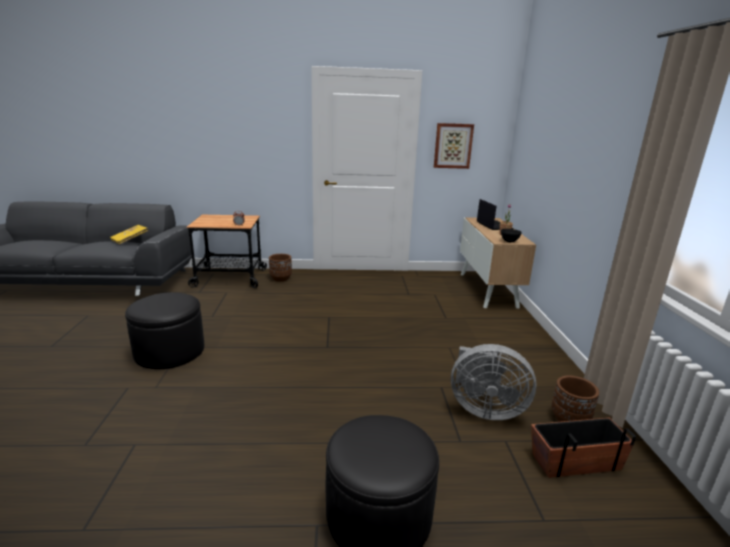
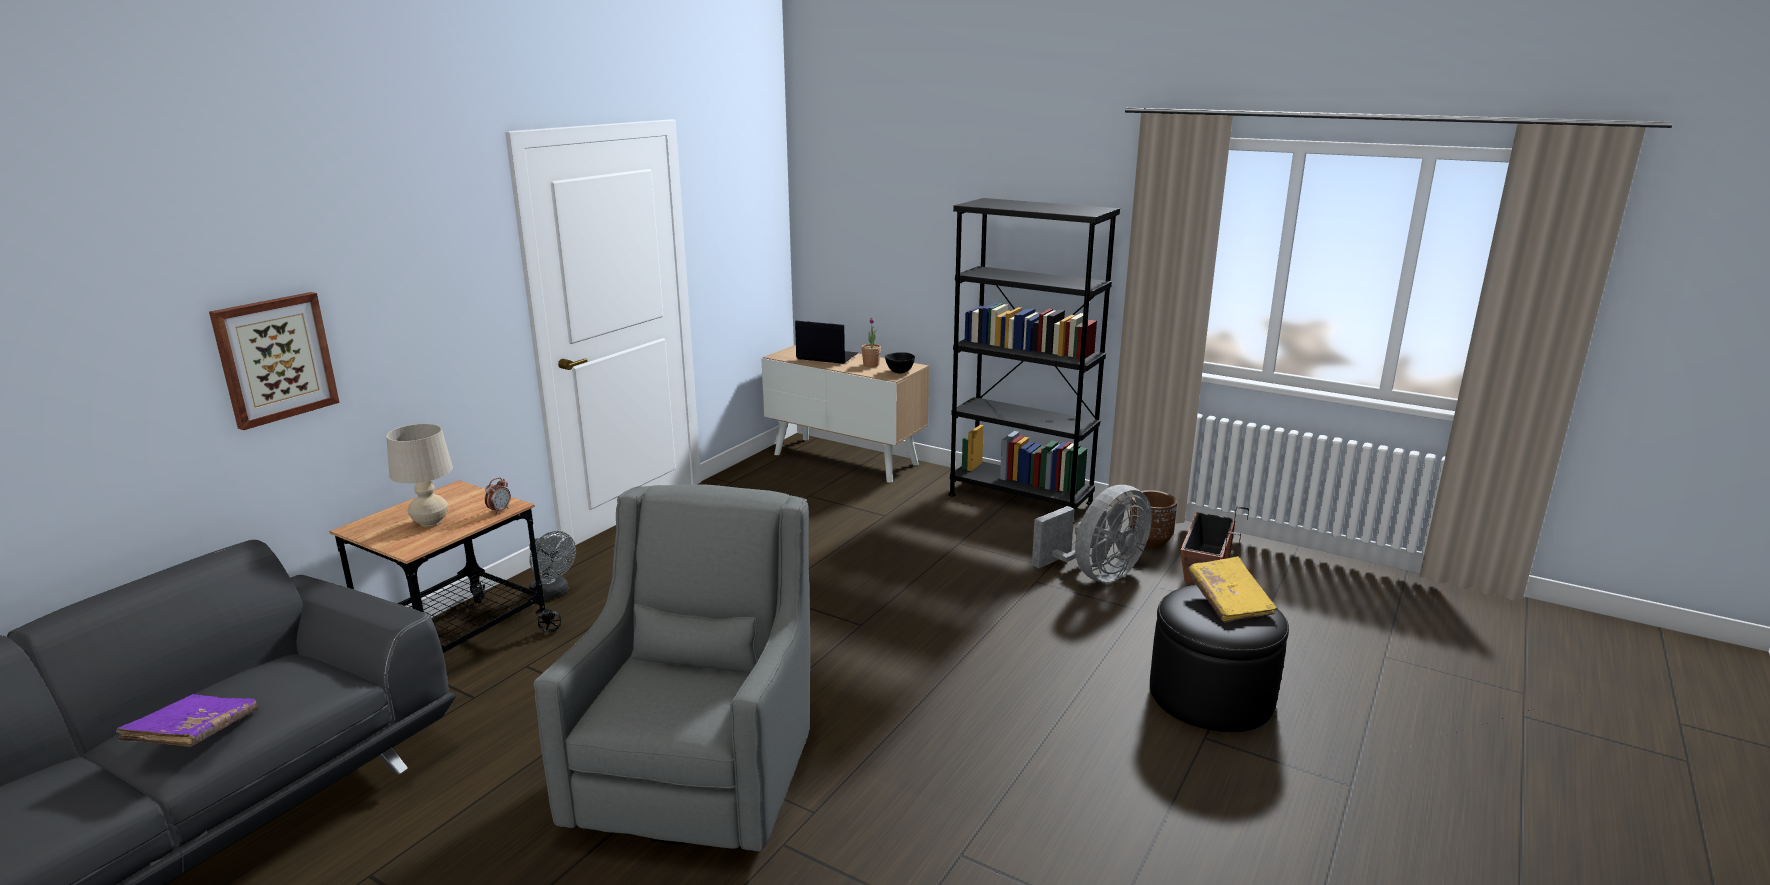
camera: 55 degrees left, 0 degrees up
(82, 246) = (195, 735): none -> purple book
(130, 240) = (269, 662): yellow book -> yellow book (1229, 601)
(170, 351) = (701, 777): black ottoman -> grey armchair
(220, 221) = (430, 522): none -> beige table lamp
(281, 278) = (553, 593): brown planter -> grey fan
(453, 146) = (728, 242): picture -> picture (275, 359)
(536, 350) = (1020, 499): none -> black bookcase

